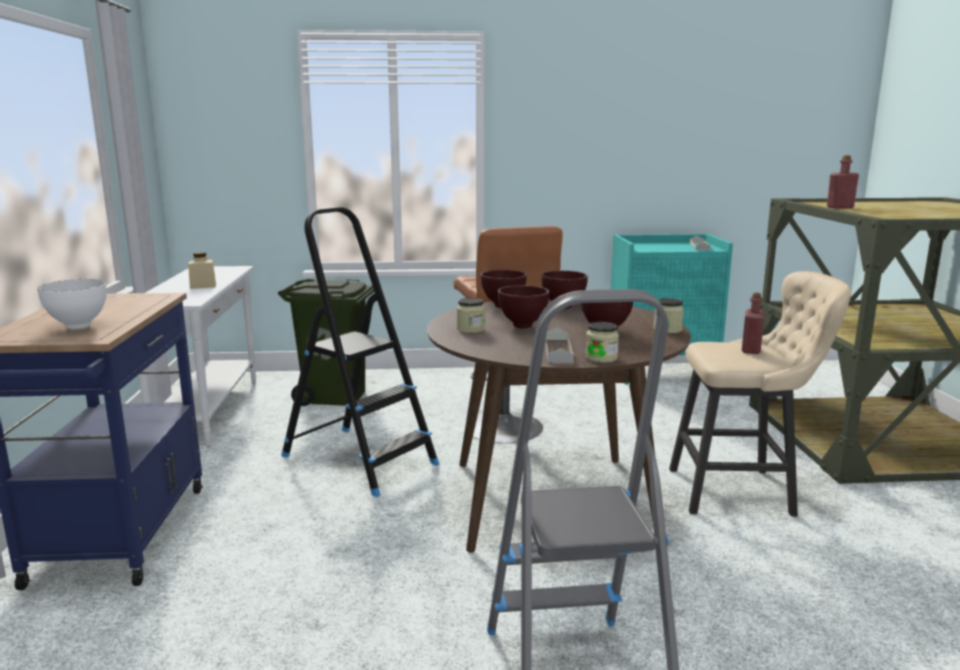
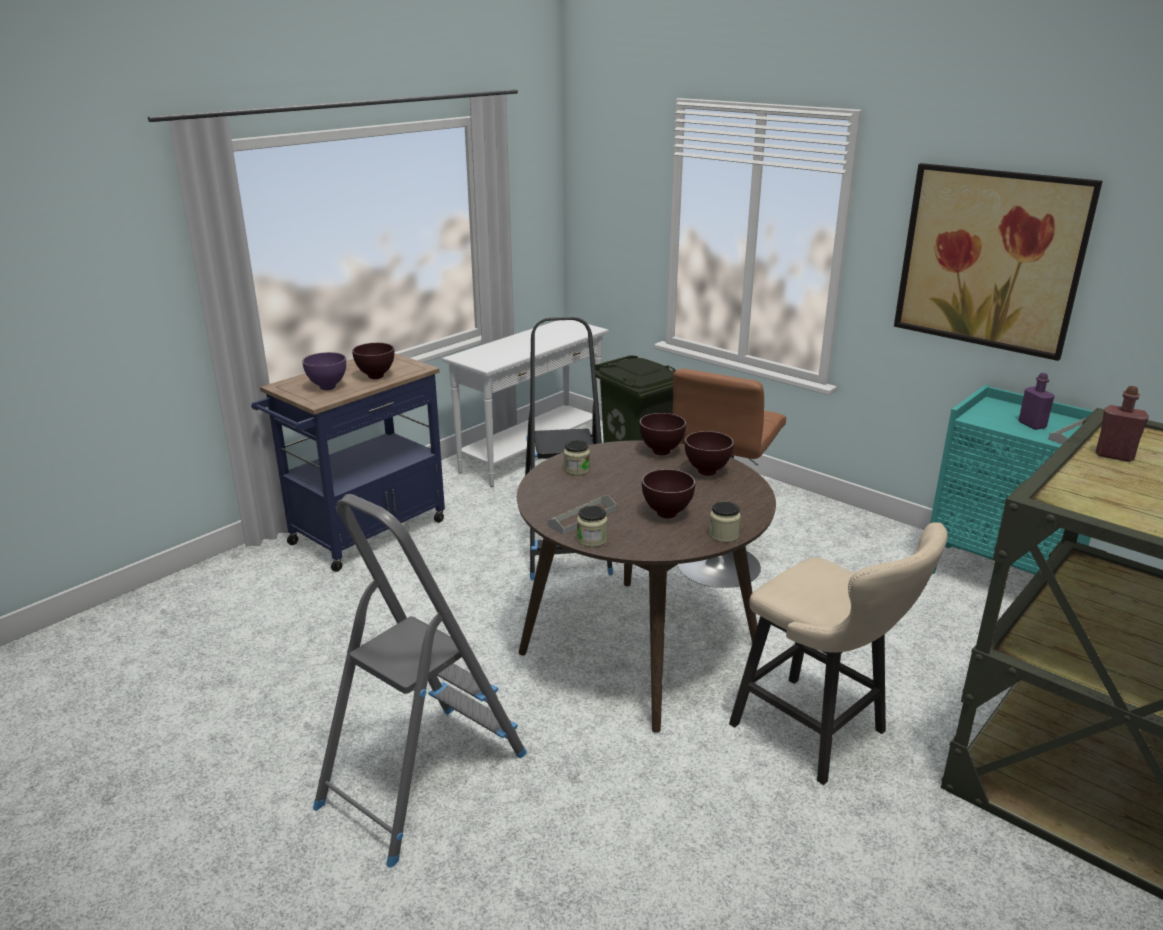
camera: 45 degrees right, 10 degrees up
(79, 327) = (328, 387): white bowl -> purple bowl
(203, 286) = (527, 348): beige jar -> none
(522, 326) = (620, 481): brown bowl -> brown bowl (376, 377)
(603, 138) = (990, 259): none -> picture
(672, 247) = (1032, 425): none -> purple bottle
(750, 350) = (837, 591): red bottle -> none

